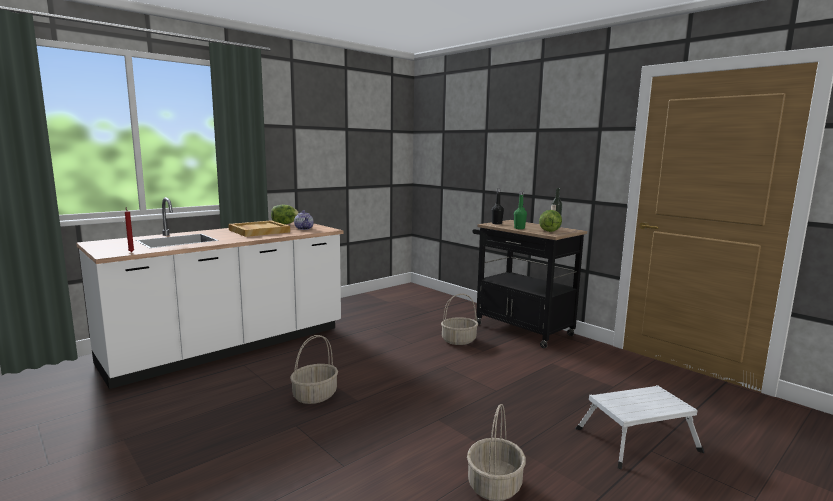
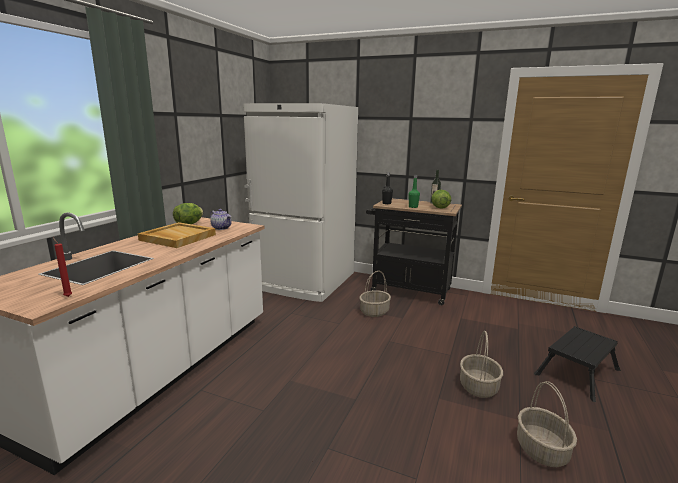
camera: 25 degrees left, 5 degrees up
(315, 395) = (311, 405): basket -> basket (478, 386)
(418, 303) = (304, 280): none -> white fridge
(636, 440) = (577, 372): white step ladder -> black step ladder

